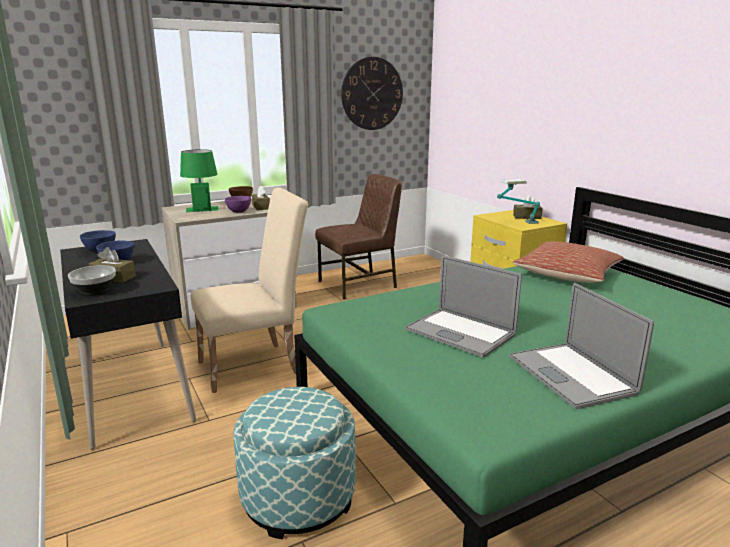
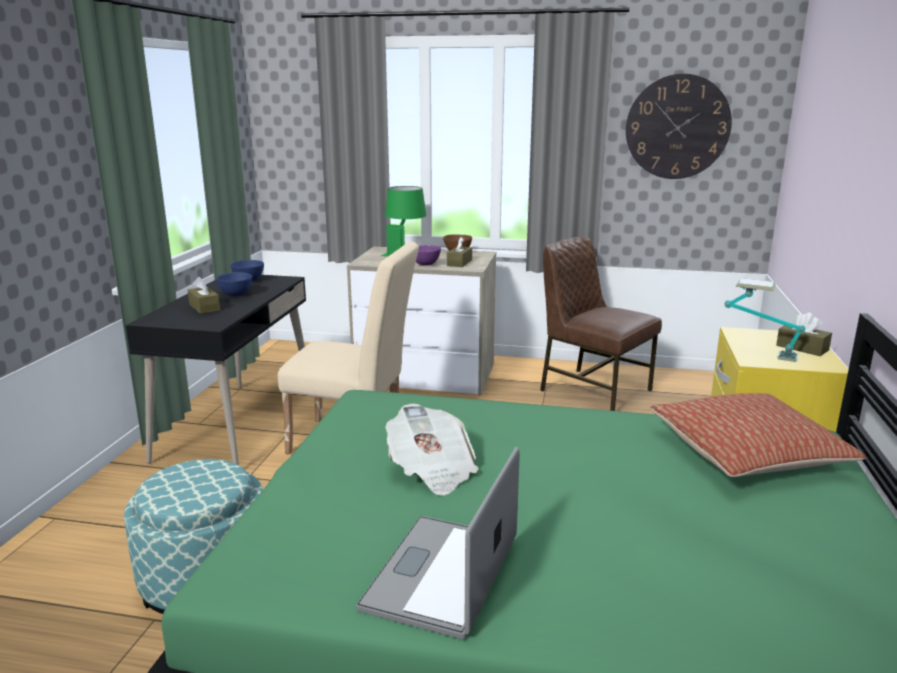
camera: 40 degrees right, 0 degrees up
(95, 291) = (168, 316): bowl -> none
(359, 284) = (593, 390): brown chair -> brown chair turned 150 degrees counterclockwise
(460, 332) = (432, 470): laptop -> newspaper

